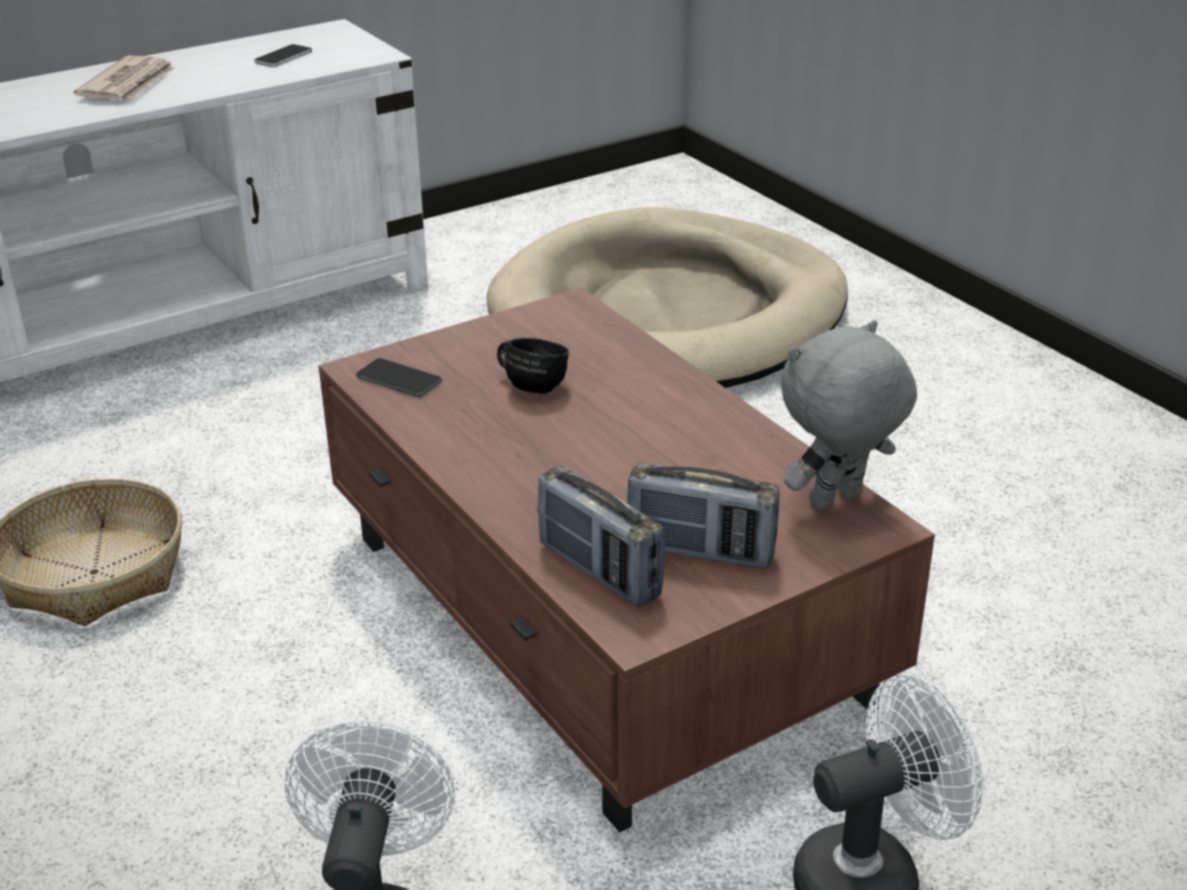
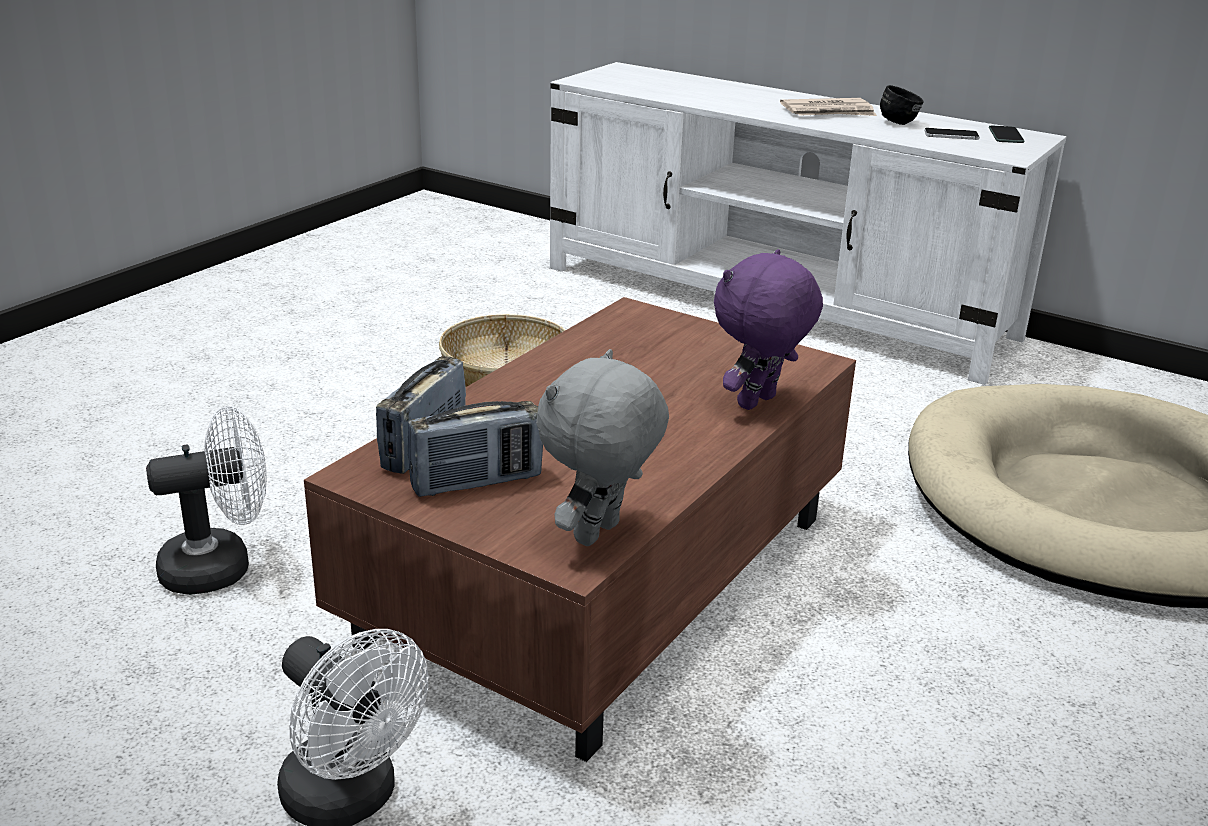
camera: 65 degrees right, 5 degrees down
(398, 379) = (629, 324): phone -> phone (1005, 135)
(532, 384) = (669, 371): black mug -> black mug (899, 121)
(635, 357) = (758, 403): none -> purple plush toy
(700, 551) = (476, 482): radio -> radio turned 105 degrees counterclockwise
(837, 502) = (599, 535): grey plush toy -> grey plush toy turned 90 degrees counterclockwise

